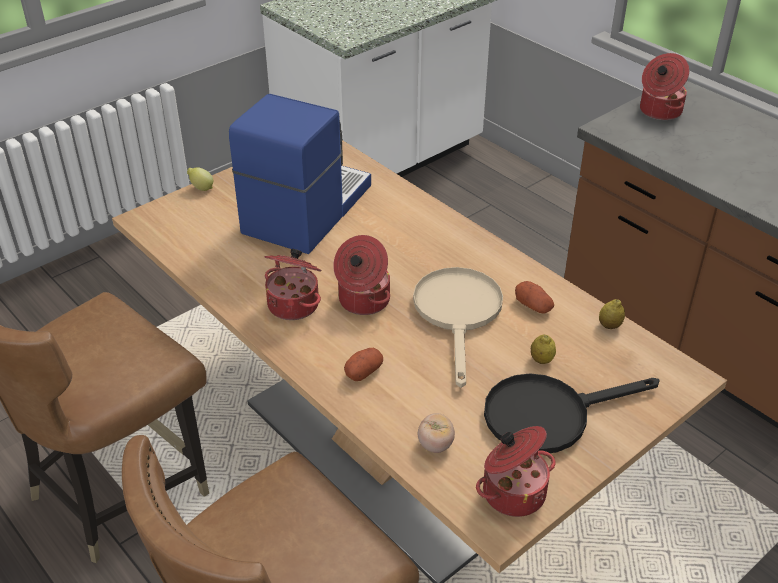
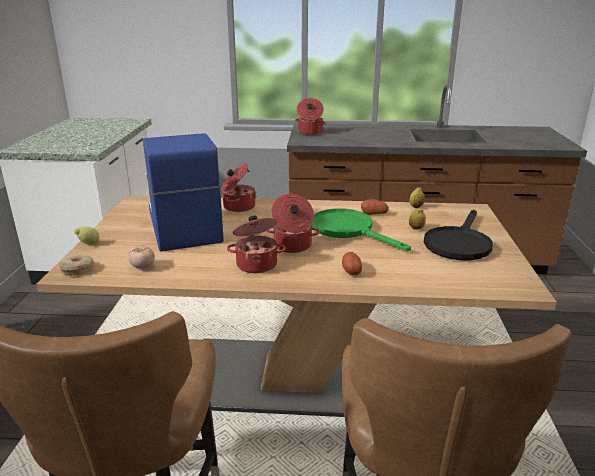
camera: 45 degrees left, 15 degrees down
(155, 219) = (78, 270): none -> donut
(435, 445) = (441, 278): tomato -> tomato (143, 267)
(458, 314) = (349, 230): beige frying pan -> green frying pan
(512, 491) = (504, 274): cooking pot -> cooking pot (238, 207)

